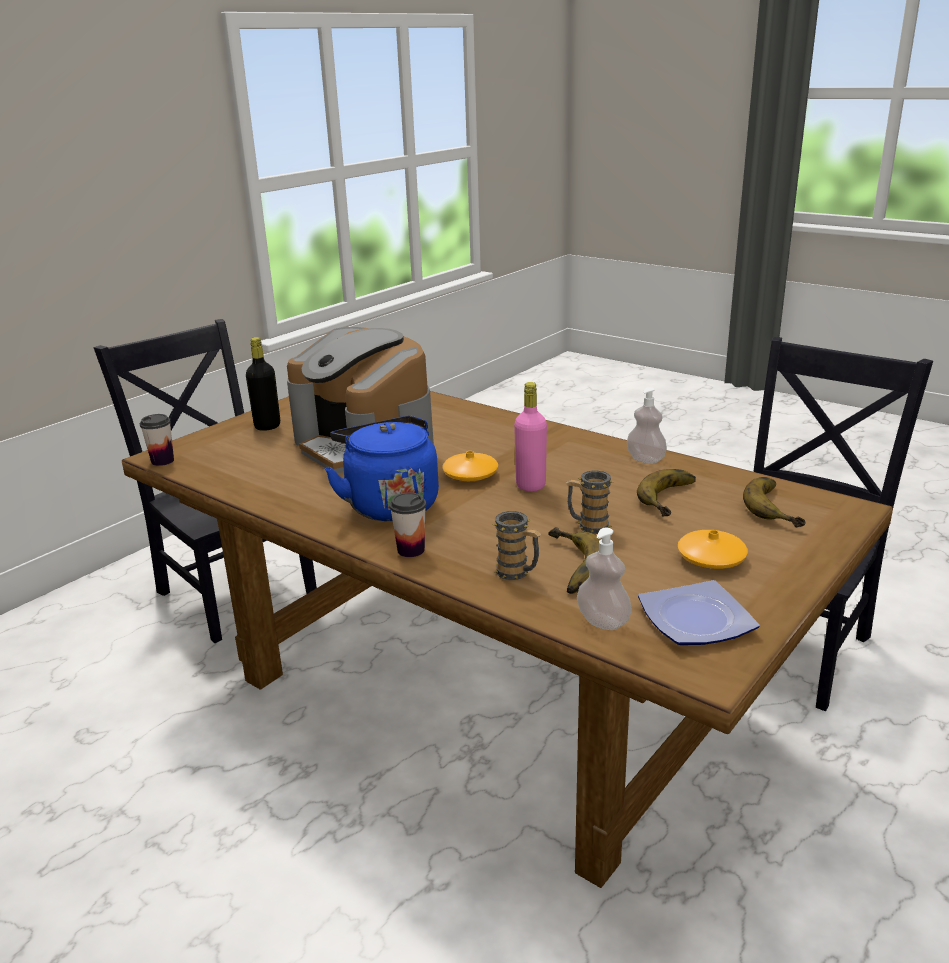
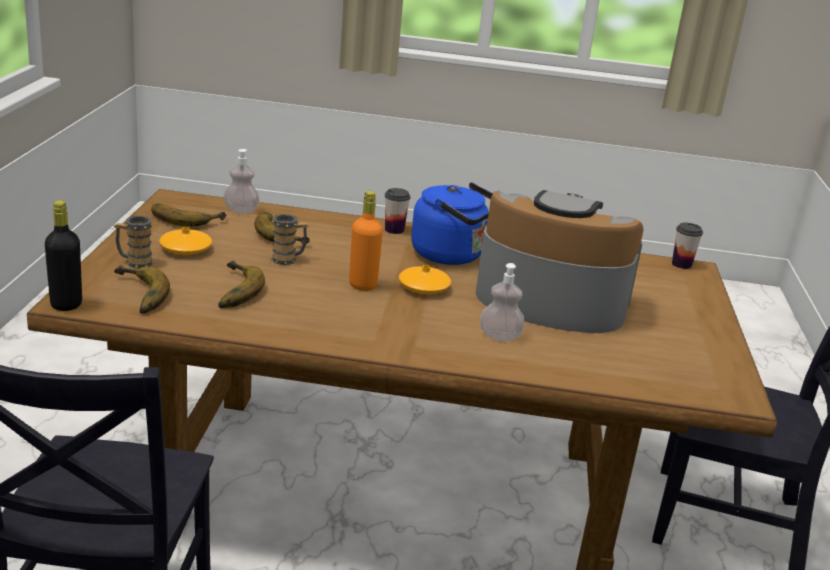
camera: 145 degrees right, 0 degrees up
(267, 426) = (681, 311): black bottle -> black bottle (66, 304)
(517, 573) = (311, 226): mug -> mug (135, 263)
(530, 485) = (362, 285): pink bottle -> orange bottle
(645, 459) = (278, 328): soap dispenser -> soap dispenser (500, 336)
(696, 618) = (186, 217): plate -> banana

